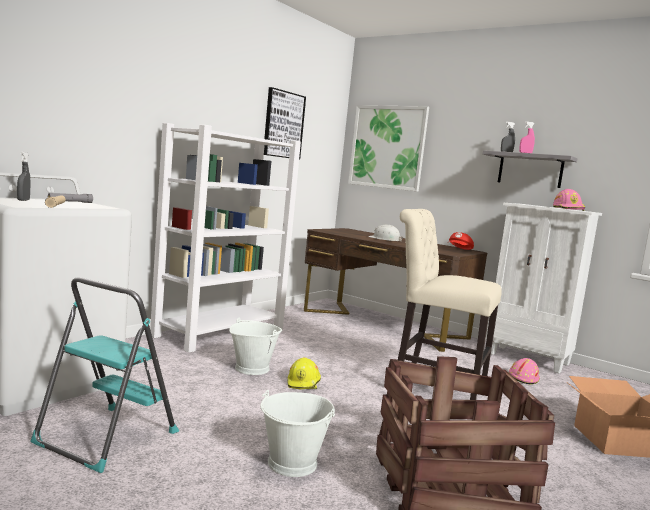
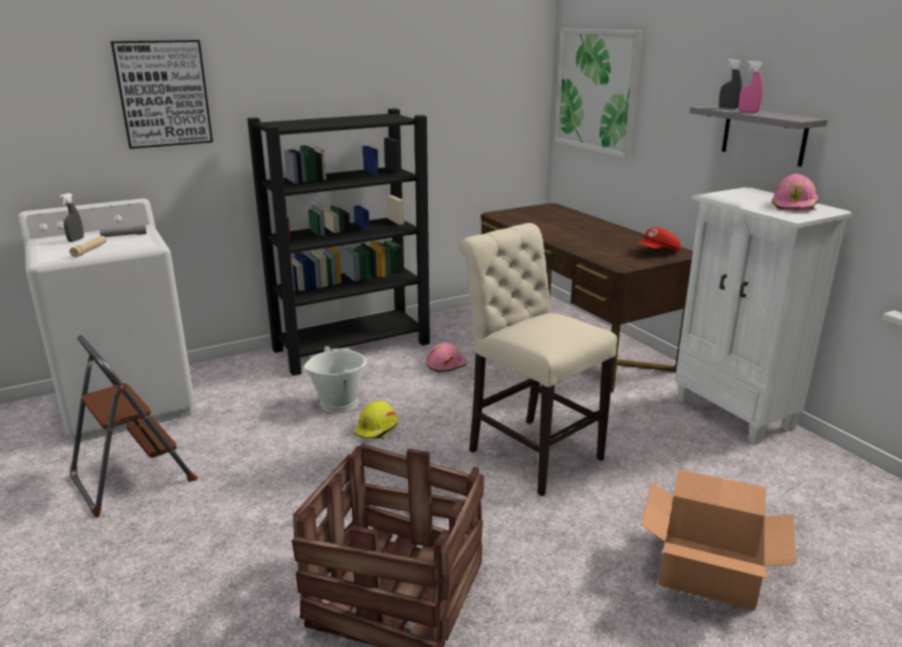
camera: 25 degrees right, 15 degrees up
(102, 438) = (128, 479): turquoise step ladder -> brown step ladder
(220, 332) = (352, 346): white bookcase -> black bookcase
(283, 124) = (437, 80): picture -> picture (163, 94)
(293, 464) = (266, 535): white bucket -> none
(385, 239) = (569, 231): white hard hat -> none
(523, 378) = (684, 447): pink hard hat -> pink hard hat (445, 364)

